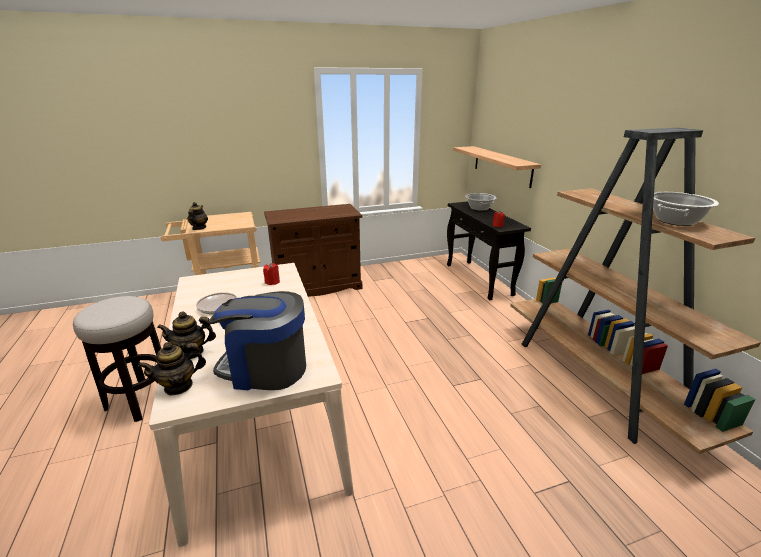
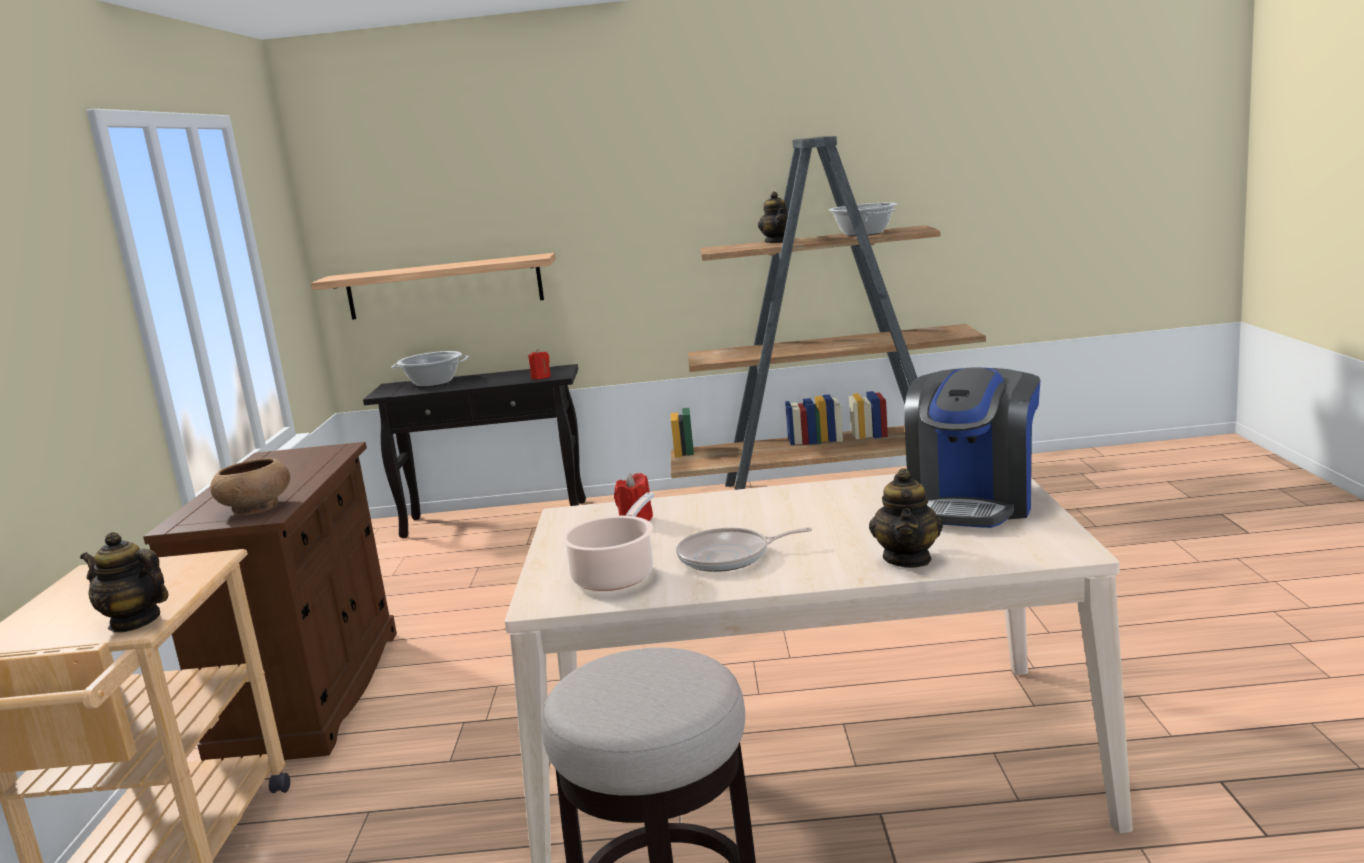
camera: 70 degrees left, 10 degrees down
(178, 386) = (1017, 554): teapot -> teapot (777, 242)
(210, 288) = (616, 575): none -> cooking pot
(284, 217) = (255, 508): none -> brown bowl

